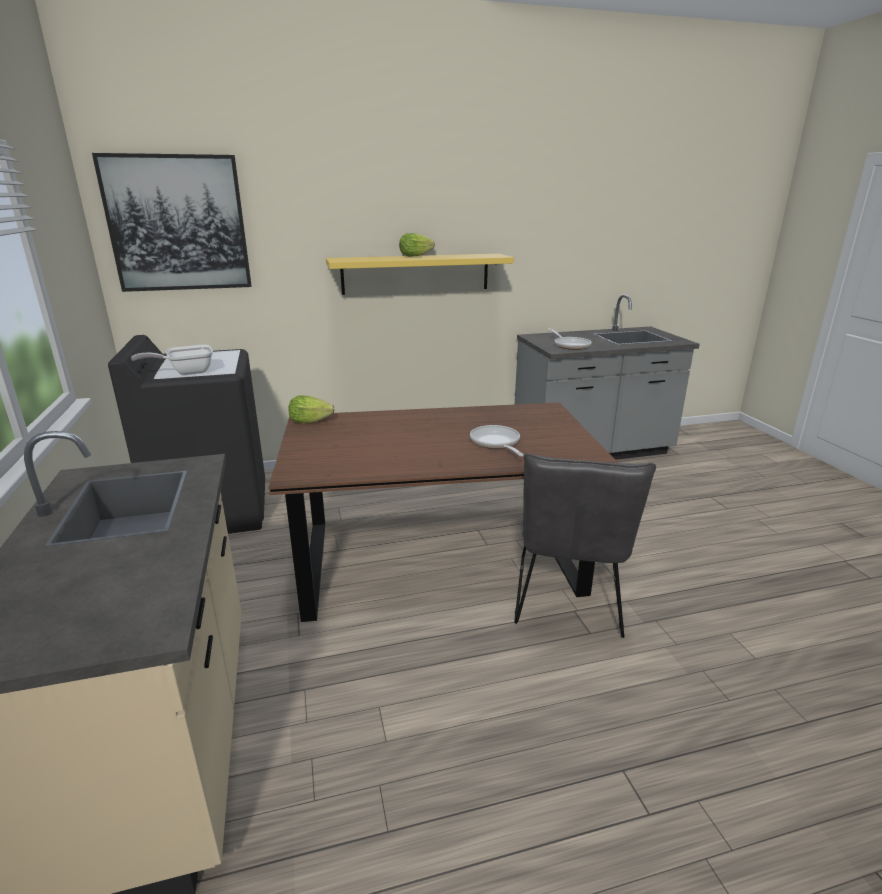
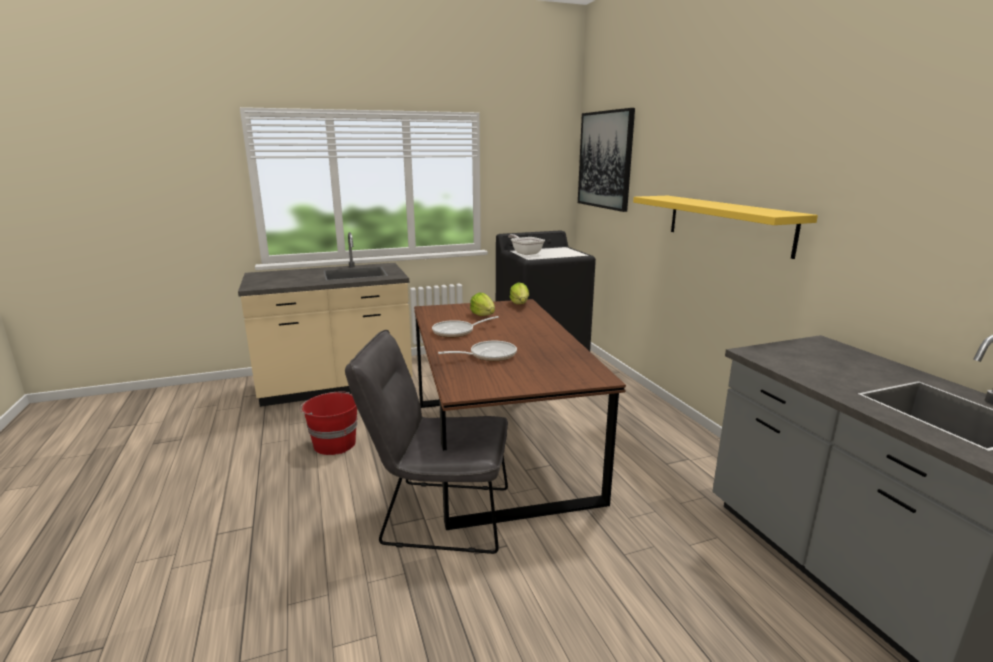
camera: 85 degrees right, 5 degrees down
(407, 712) = (333, 444): none -> red bucket
(415, 256) = (718, 203): lettuce -> lettuce (483, 315)
(570, 345) = (794, 361): frying pan -> frying pan (457, 332)

